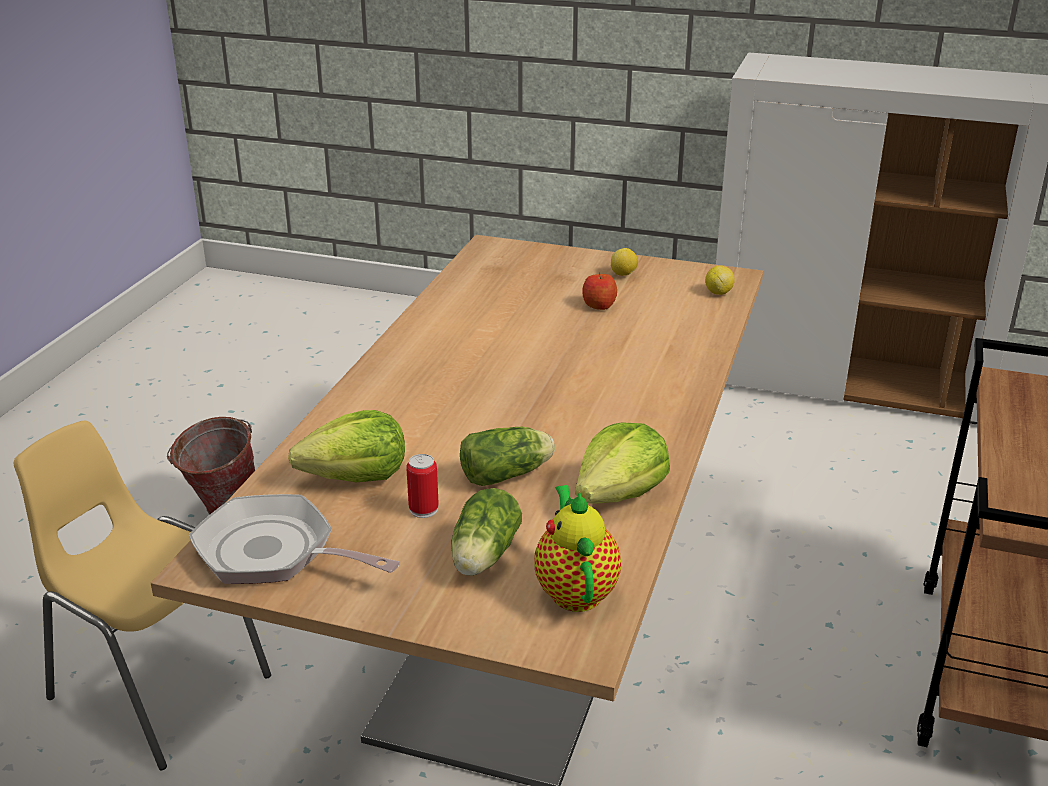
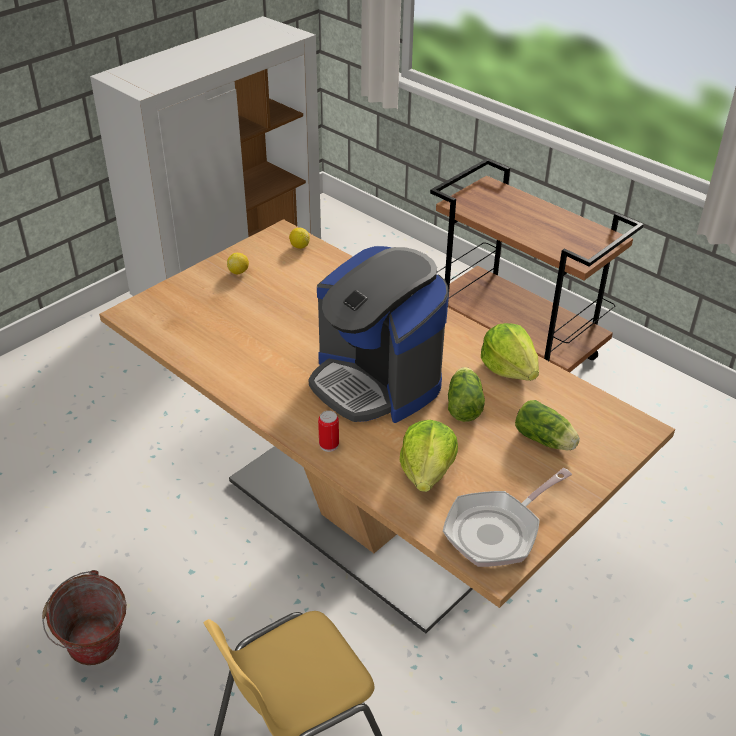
camera: 65 degrees left, 10 degrees up
(423, 509) = (483, 451): can -> can (329, 445)
(499, 403) = (376, 382): none -> coffee machine
(575, 590) = (592, 415): teapot -> none
(599, 305) = (275, 297): apple -> none

